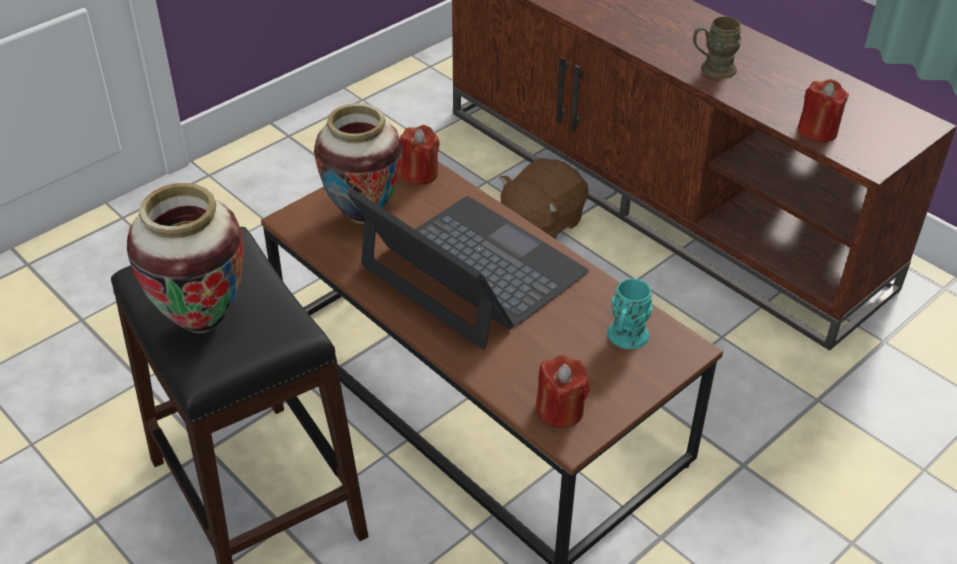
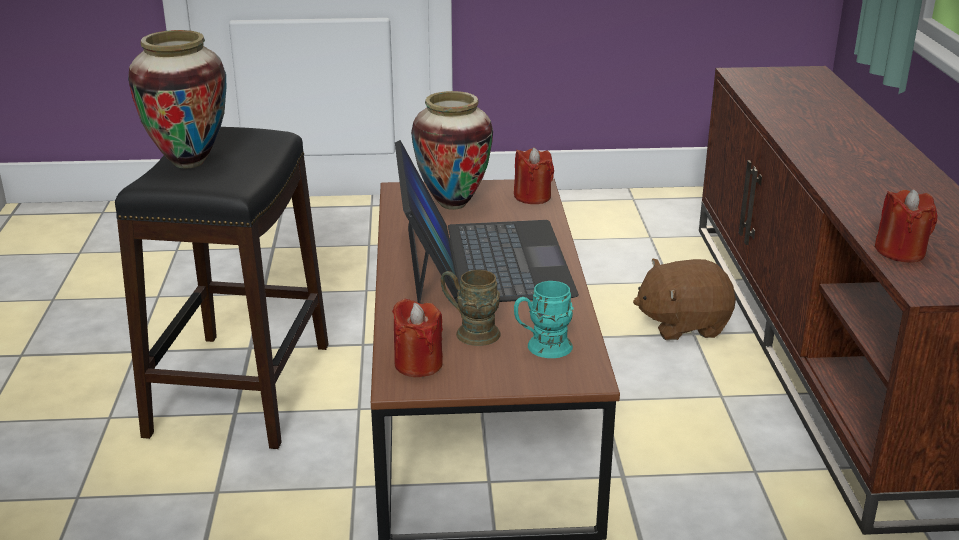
camera: 40 degrees right, 15 degrees down
(712, 69) = (852, 184): brown mug -> brown mug (470, 332)

